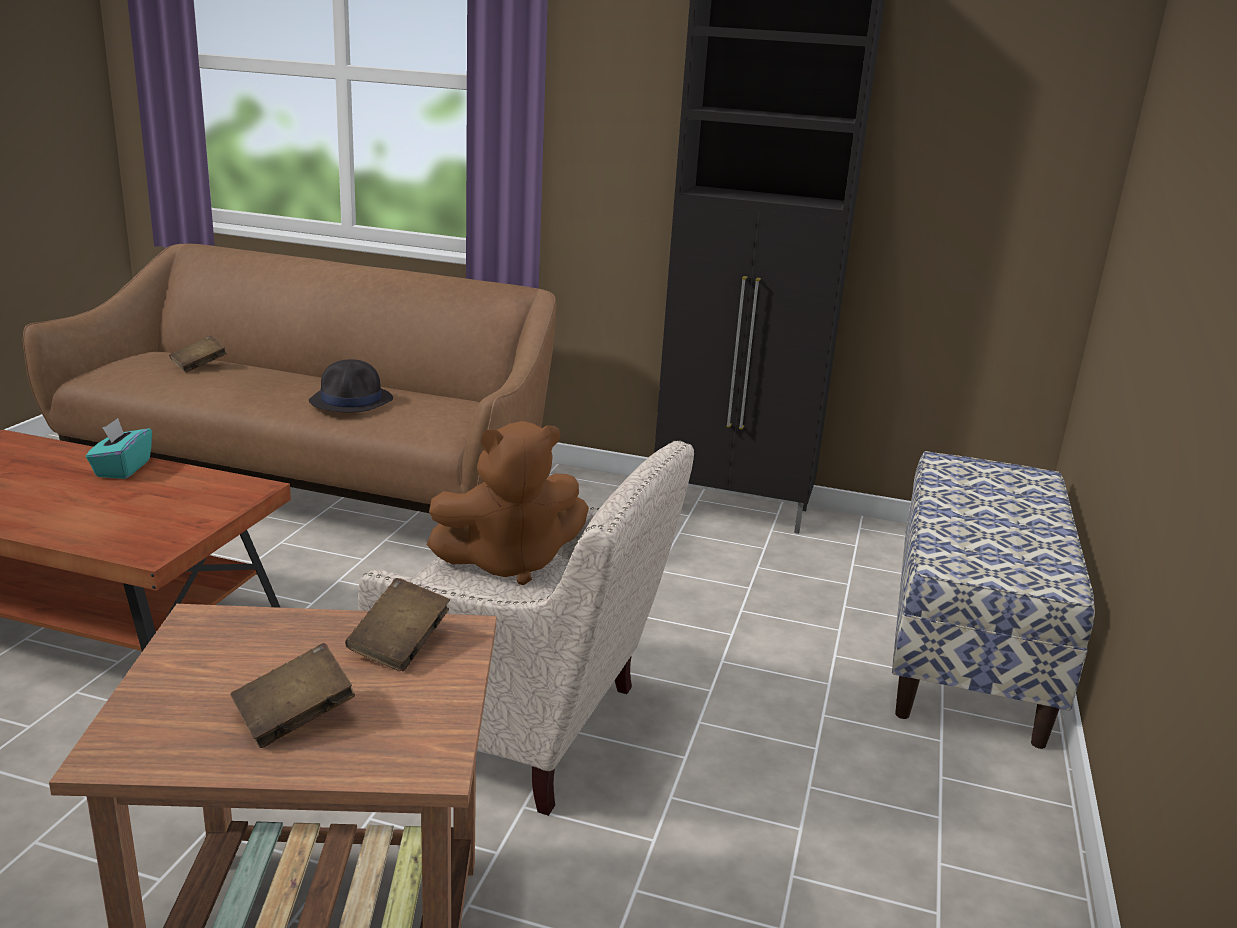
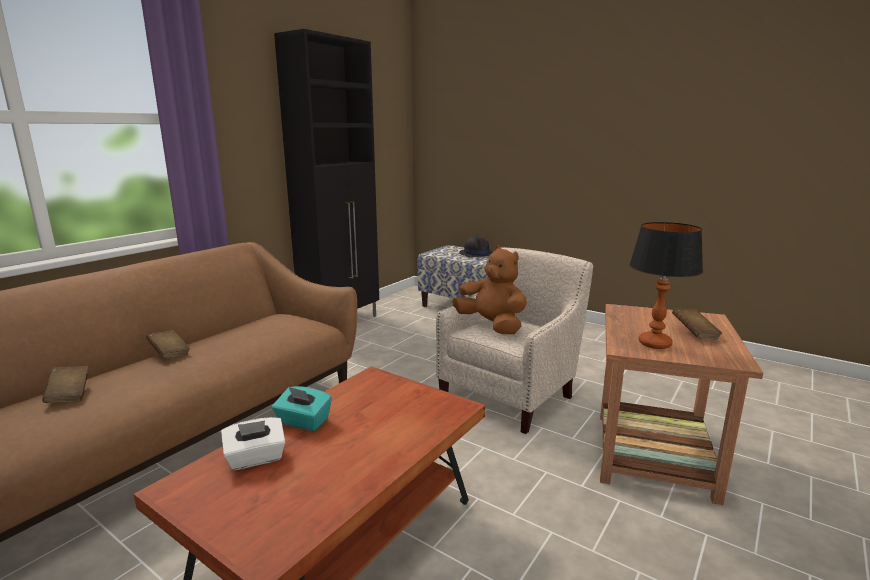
camera: 70 degrees left, 5 degrees down
(45, 461) = (256, 458): none -> white tissue box
(228, 658) = (655, 343): none -> table lamp
(352, 401) = (240, 342): black hat -> black hat (476, 253)
(400, 645) = (634, 317): brown book -> brown book (169, 353)
(509, 562) = (491, 326): brown plush toy -> brown plush toy turned 45 degrees counterclockwise

